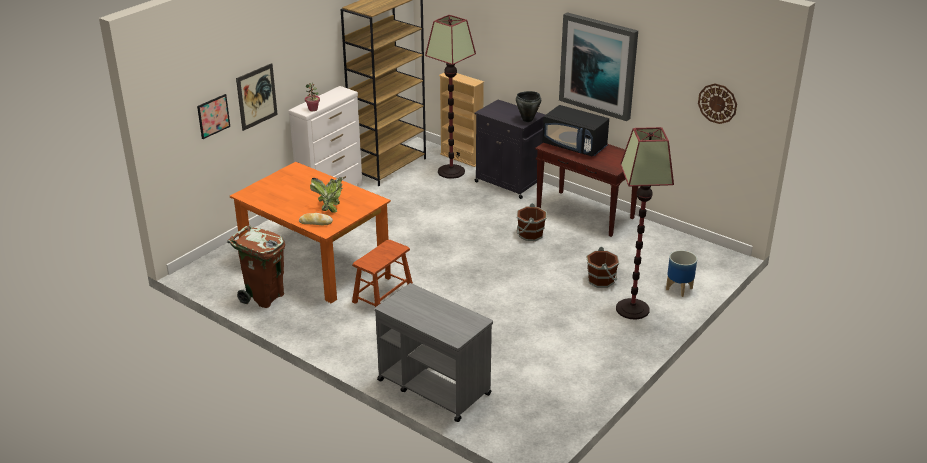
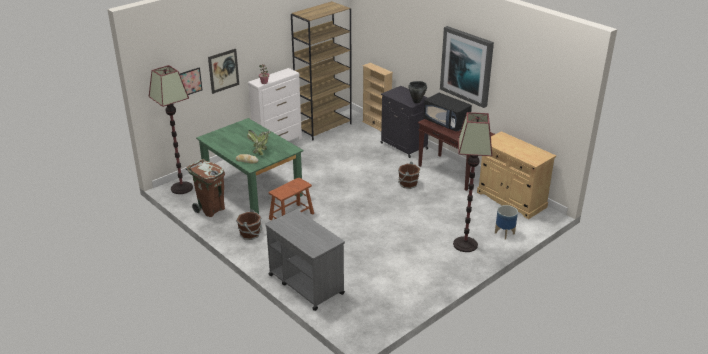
camera: 10 degrees right, 0 degrees up
(314, 262) = (252, 188): orange dining table -> green dining table
(451, 171) = (366, 134): floor lamp -> floor lamp (182, 188)
(601, 280) = (449, 221): brown bucket -> brown bucket (250, 234)
(674, 243) = (511, 200): none -> beige cabinet
(717, 103) = (546, 99): wall clock -> none

